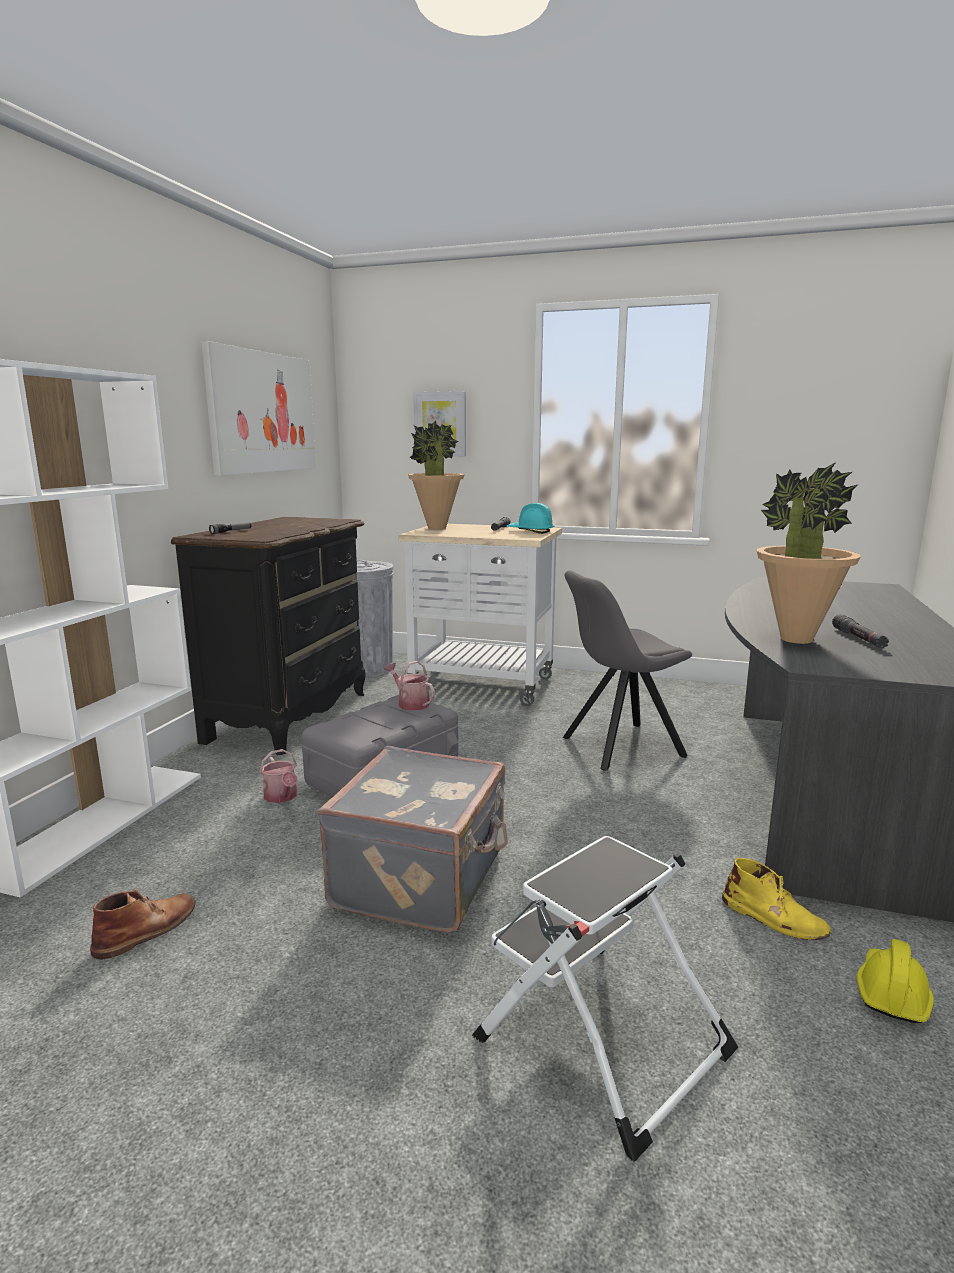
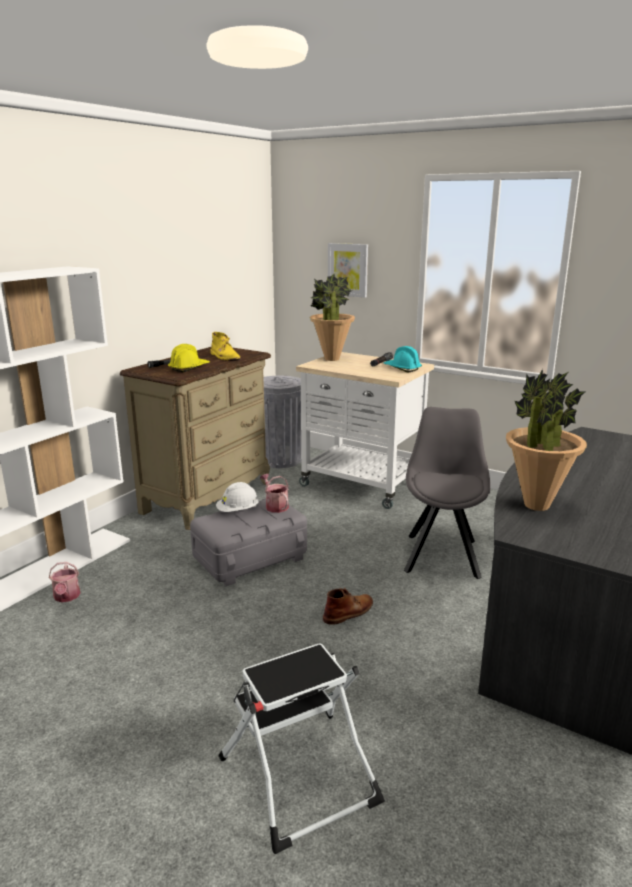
camera: 15 degrees right, 5 degrees up
(148, 929) = (60, 647): brown boot -> brown boot (349, 612)
(262, 412) = (201, 267): picture -> none
(282, 797) = (175, 564): watering can -> watering can (66, 597)
(292, 717) = (209, 498): black dresser -> beige dresser
(364, 713) = (238, 511): none -> white hard hat
(423, 878) = (240, 641): grey suitcase -> none
(621, 746) = (441, 555): grey chair -> grey chair turned 105 degrees clockwise
(774, 918) = (472, 717): yellow boot -> yellow boot (225, 357)
(858, 638) = (591, 510): black flashlight -> none
(891, 992) = (523, 789): yellow hard hat -> yellow hard hat (189, 368)

